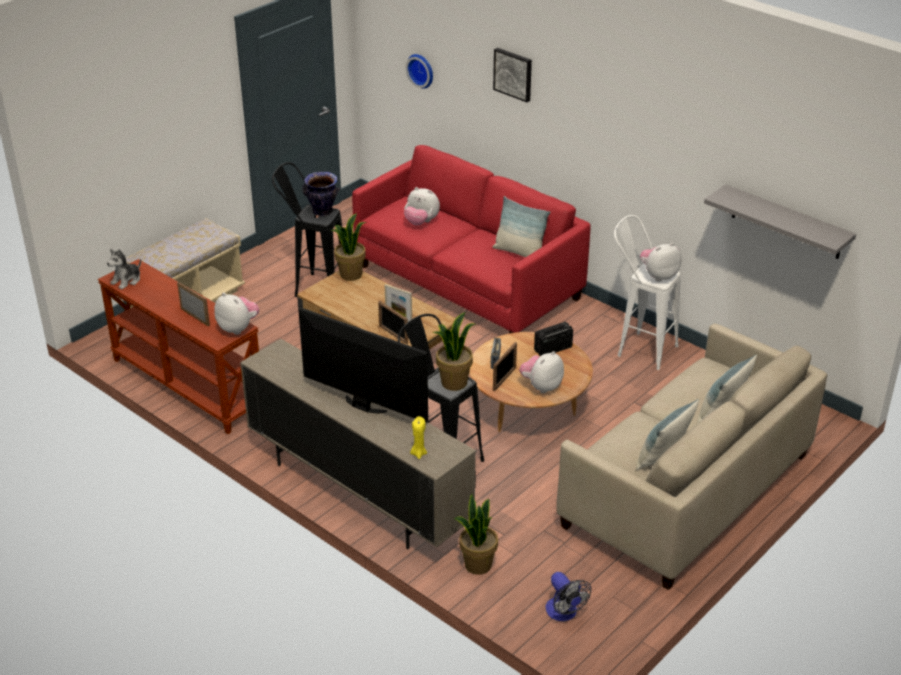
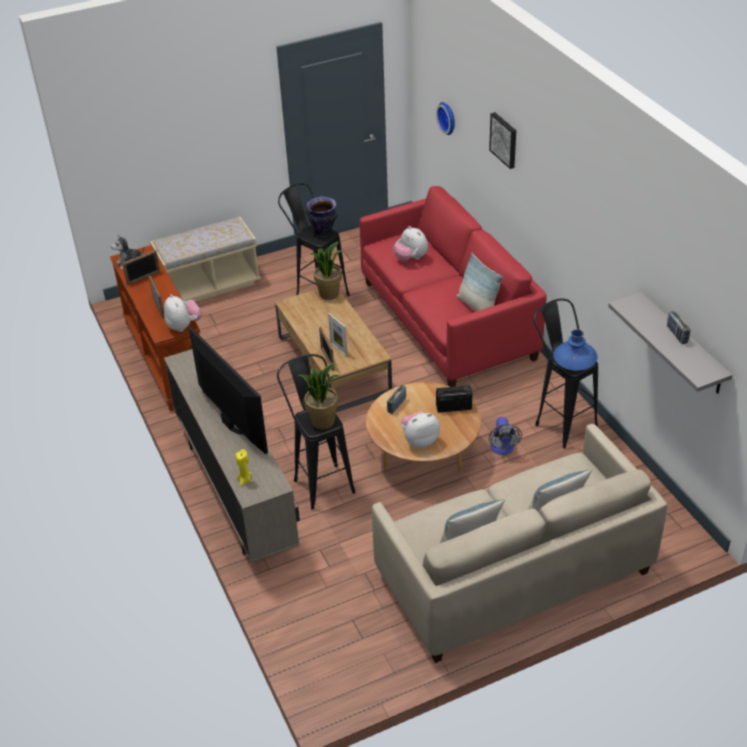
camera: 25 degrees right, 5 degrees up
(477, 564) = (290, 586): potted plant -> none
(504, 379) = (392, 425): picture frame -> picture frame (143, 278)
(564, 613) = (332, 655): fan -> fan (502, 449)
(638, 348) = (560, 422): white stool -> black stool
(658, 276) = (574, 362): plush toy -> blue vase
(784, 212) = (677, 335): none -> radio

